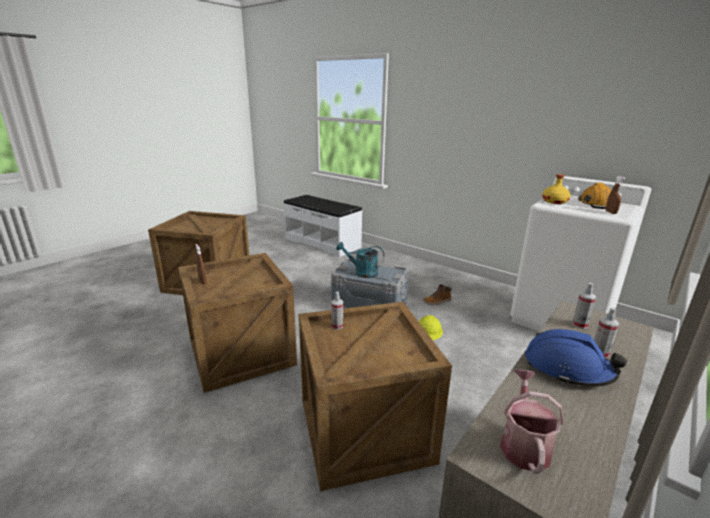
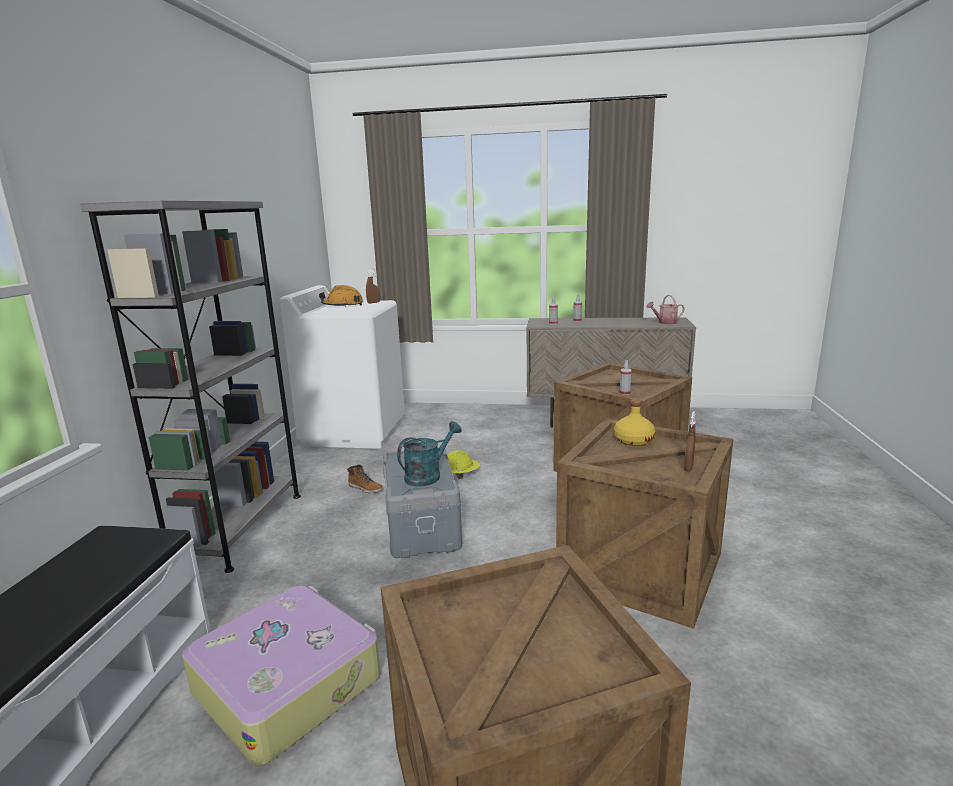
camera: 120 degrees left, 5 degrees down
(299, 264) = (288, 682): none -> suitcase
(361, 273) = (428, 475): turquoise watering can -> turquoise watering can turned 120 degrees counterclockwise
(418, 267) = (240, 528): none -> grey bookcase
(555, 202) = (350, 311): yellow bottle -> yellow bottle (633, 440)
(567, 368) = (602, 322): blue hard hat -> none

